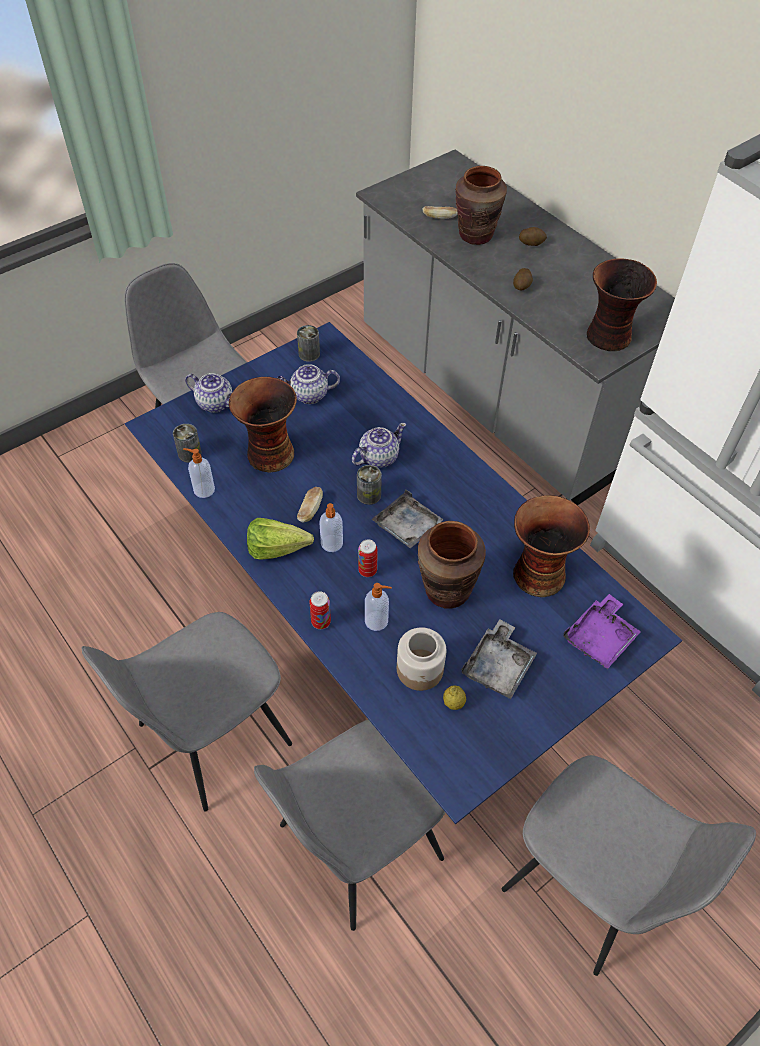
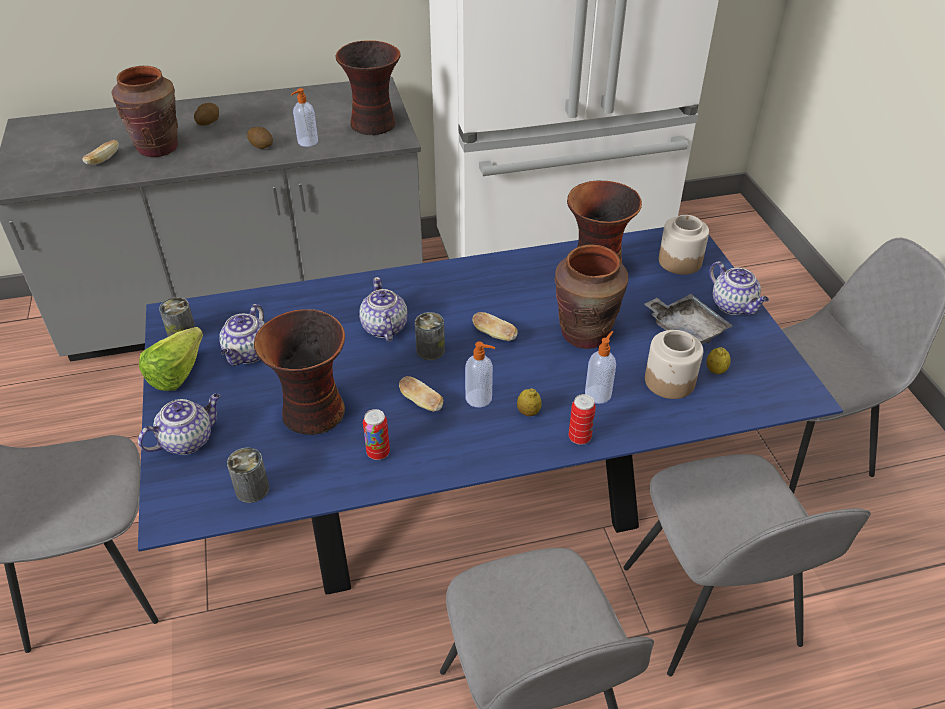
camera: 65 degrees left, 10 degrees down
(203, 489) = (323, 491): soap dispenser -> soap dispenser (307, 142)
(282, 551) = (464, 442): lettuce -> lettuce (182, 370)
(332, 580) = (528, 412): none -> lemon
(367, 570) = (530, 381): can -> can (378, 453)
(410, 529) = (494, 335): grey tray -> bread
(557, 700) = (734, 306): none -> teapot
(600, 638) = (680, 261): purple tray -> jar

